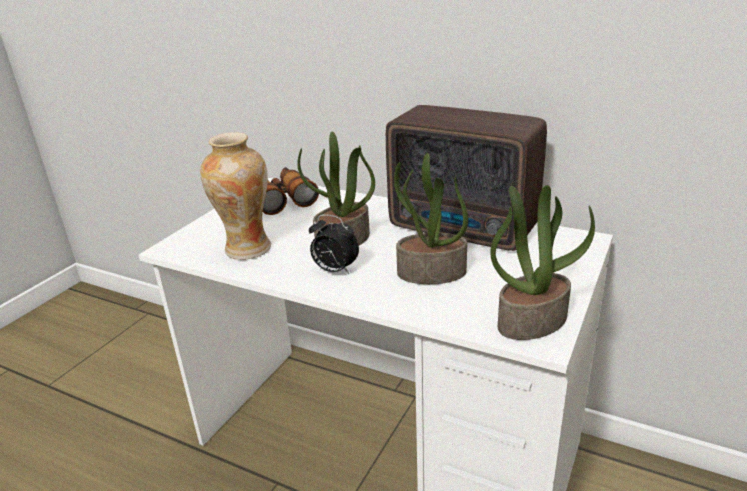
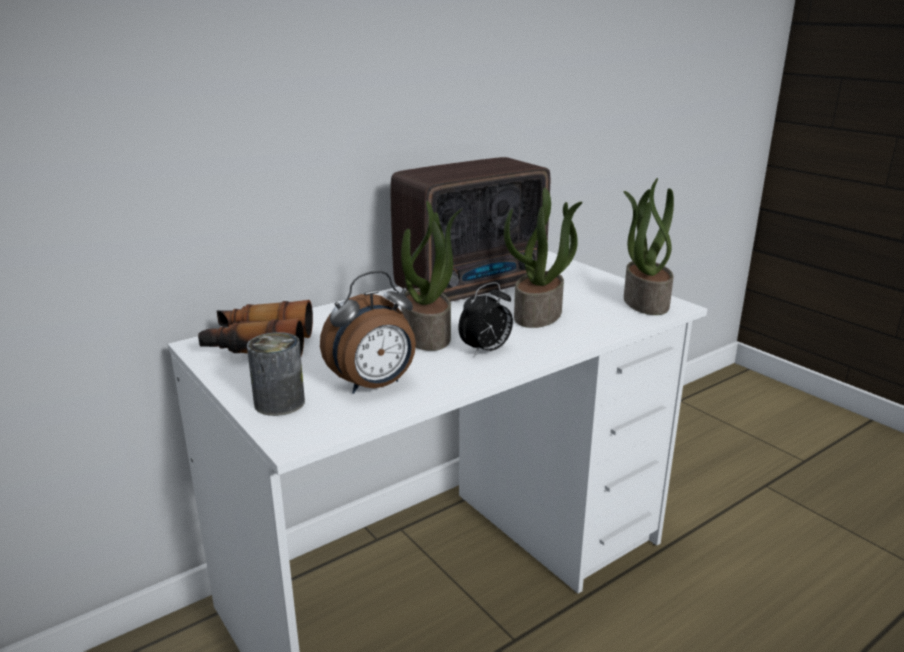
camera: 65 degrees left, 5 degrees down
(208, 230) = (279, 402): none -> can
(247, 249) = (374, 386): vase -> alarm clock

